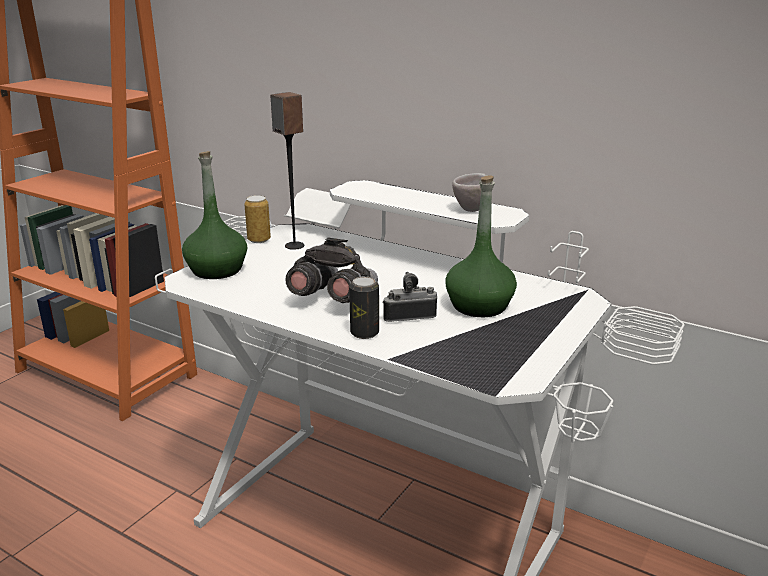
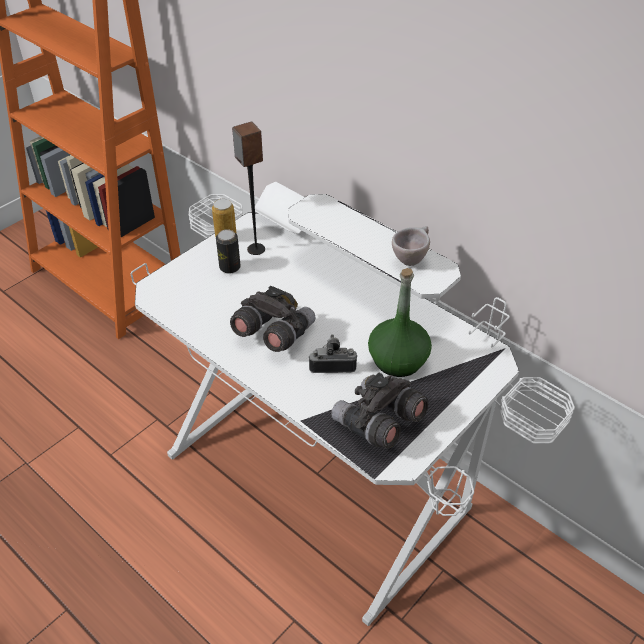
camera: 10 degrees right, 20 degrees up
(216, 270) = (181, 279): green bottle -> none
(364, 333) = (289, 384): can -> can (230, 267)
(479, 353) = (378, 423): none -> grey binoculars

